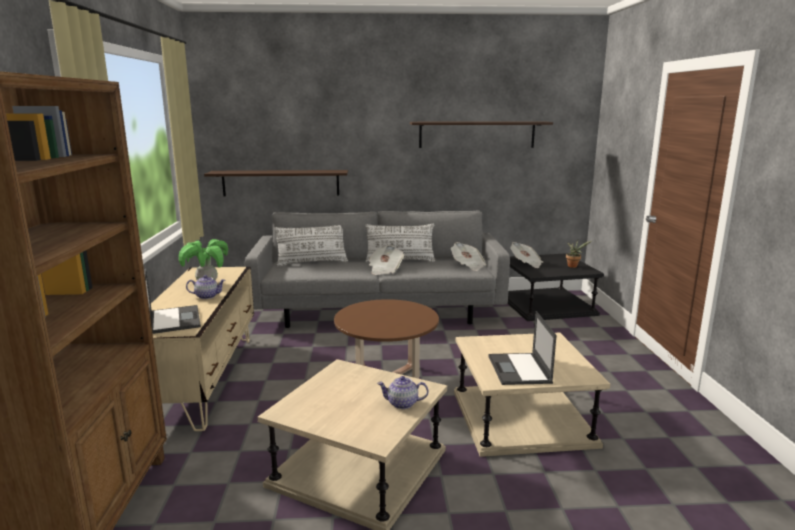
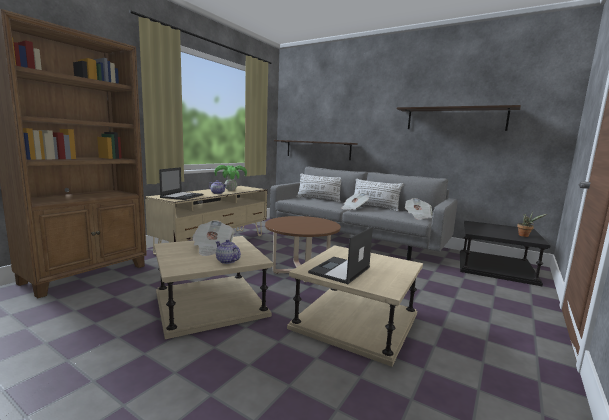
camera: 35 degrees right, 5 degrees down
(526, 264) = (479, 227): newspaper -> newspaper (212, 249)

